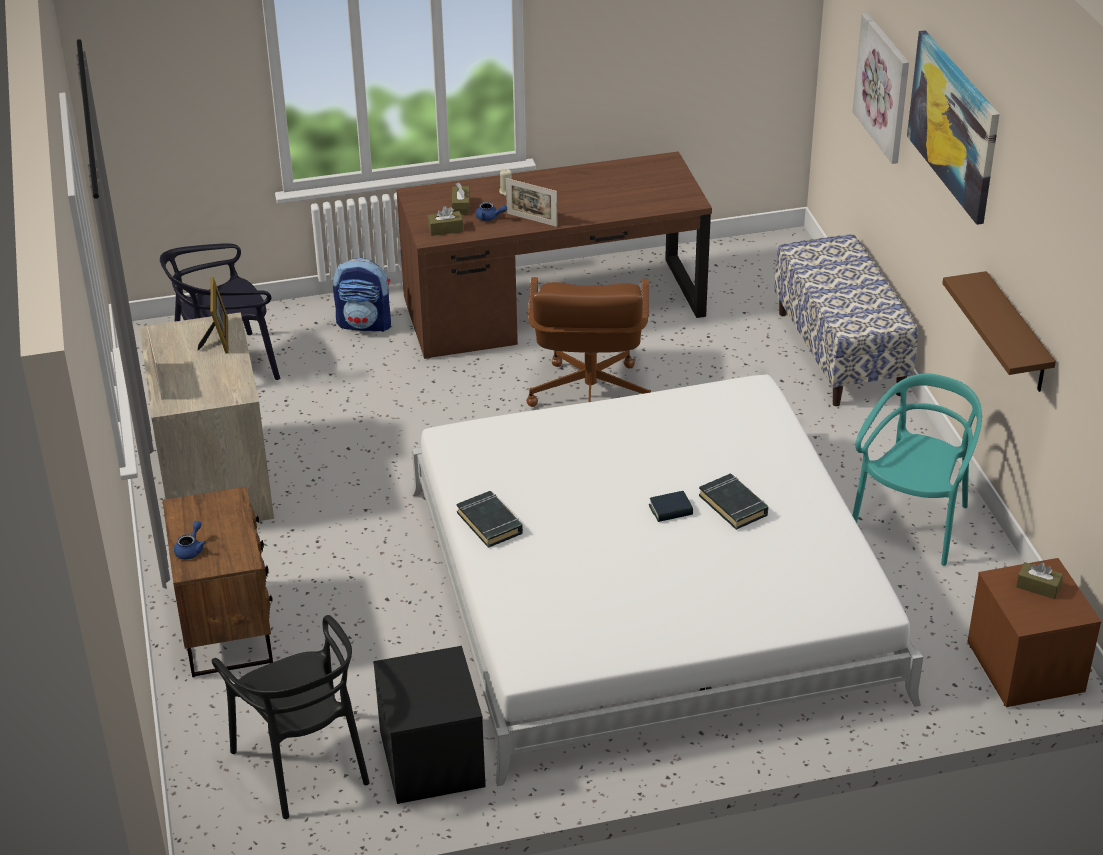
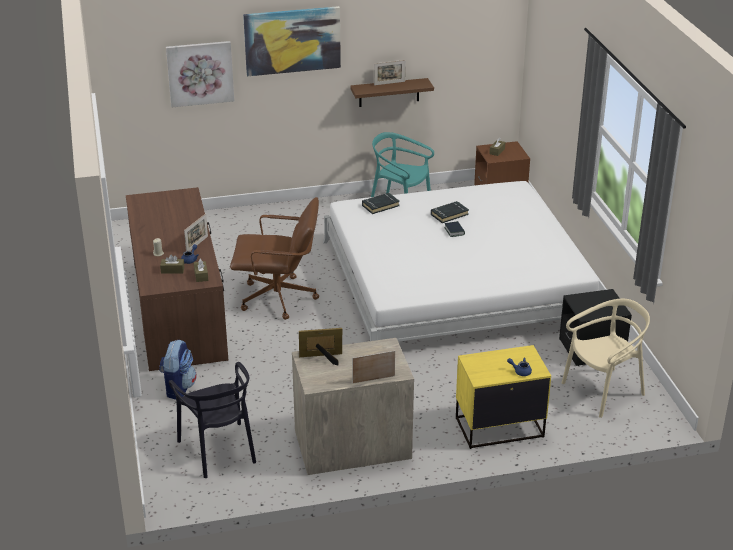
camera: 90 degrees left, 5 degrees down
(227, 627) = (498, 427): brown nightstand -> yellow nightstand
(303, 763) = (603, 391): black chair -> beige chair
(490, 523) = (467, 285): black book -> black book (380, 205)
(840, 353) = (249, 218): bench -> none
(1010, 314) = (389, 83): none -> picture frame

